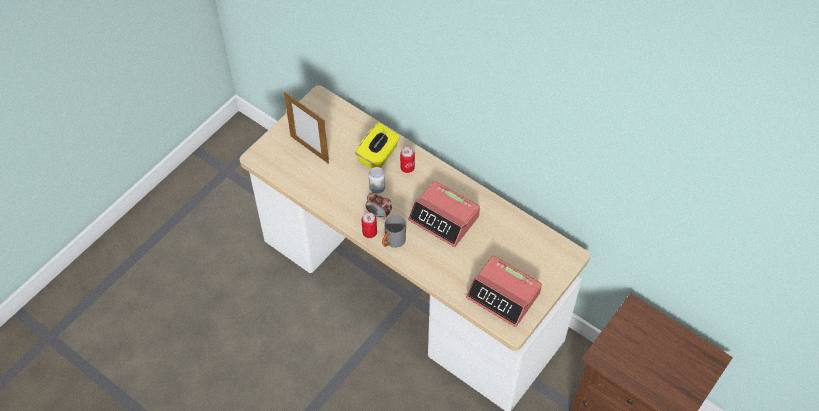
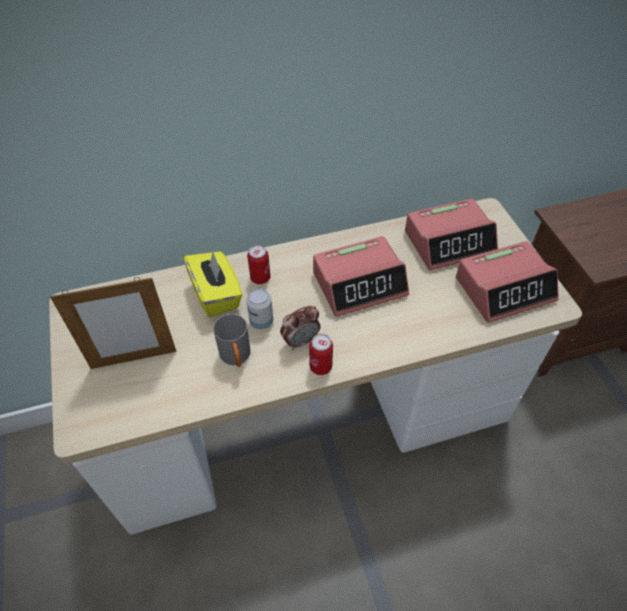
camera: 55 degrees left, 5 degrees down
(392, 242) = (354, 350): grey mug -> grey mug (236, 358)
(521, 247) = (449, 242): none -> alarm clock

